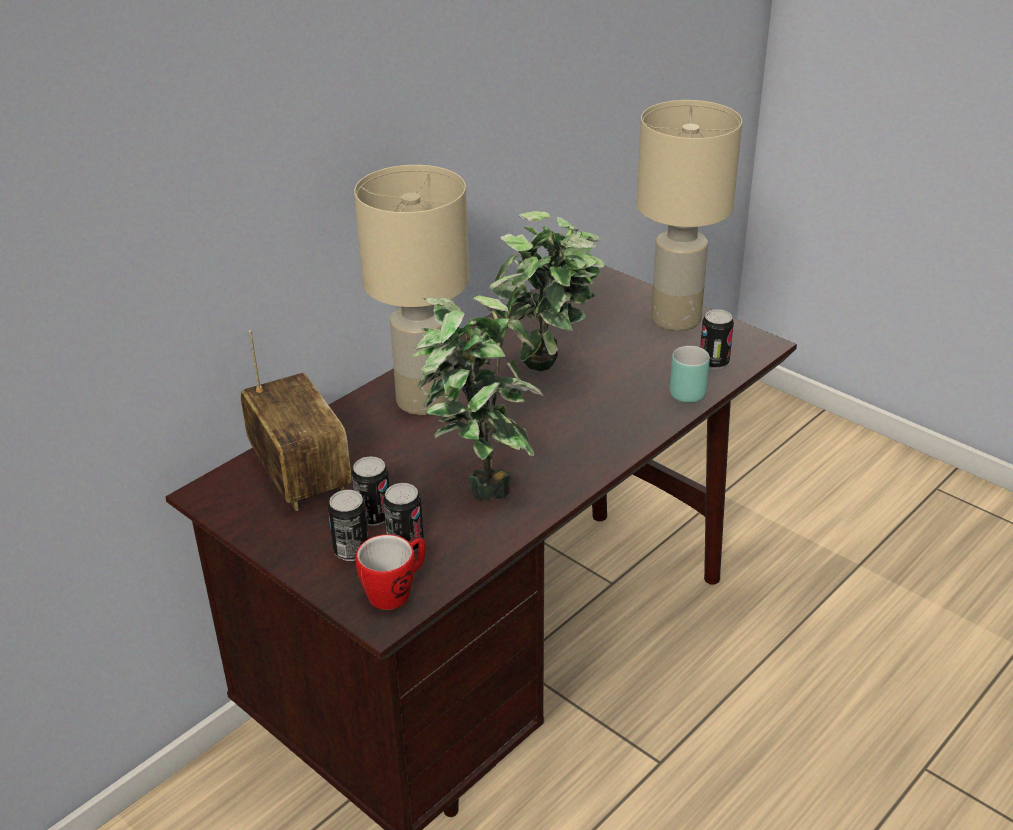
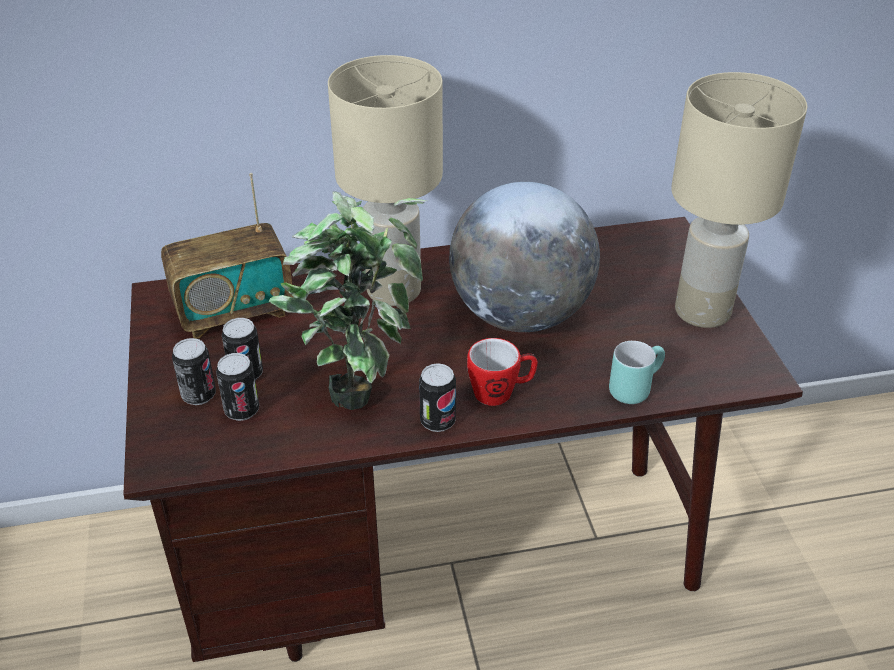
camera: 35 degrees right, 5 degrees up
(300, 476) = (234, 312): radio -> radio turned 60 degrees clockwise
(396, 591) = (191, 447): mug -> mug (501, 392)
(548, 376) = (520, 315): potted plant -> globe
(714, 362) = (691, 372): can -> can (437, 421)

